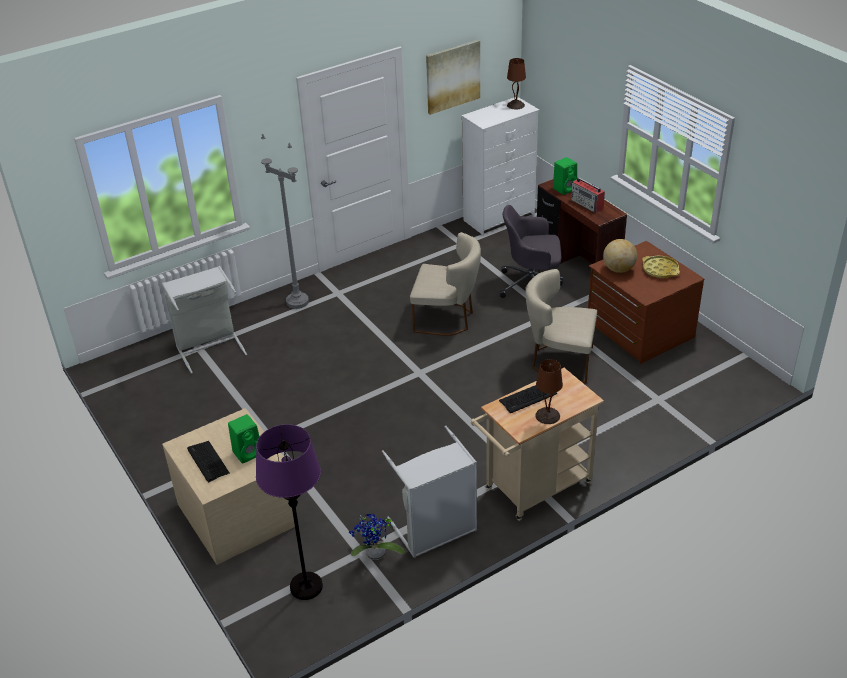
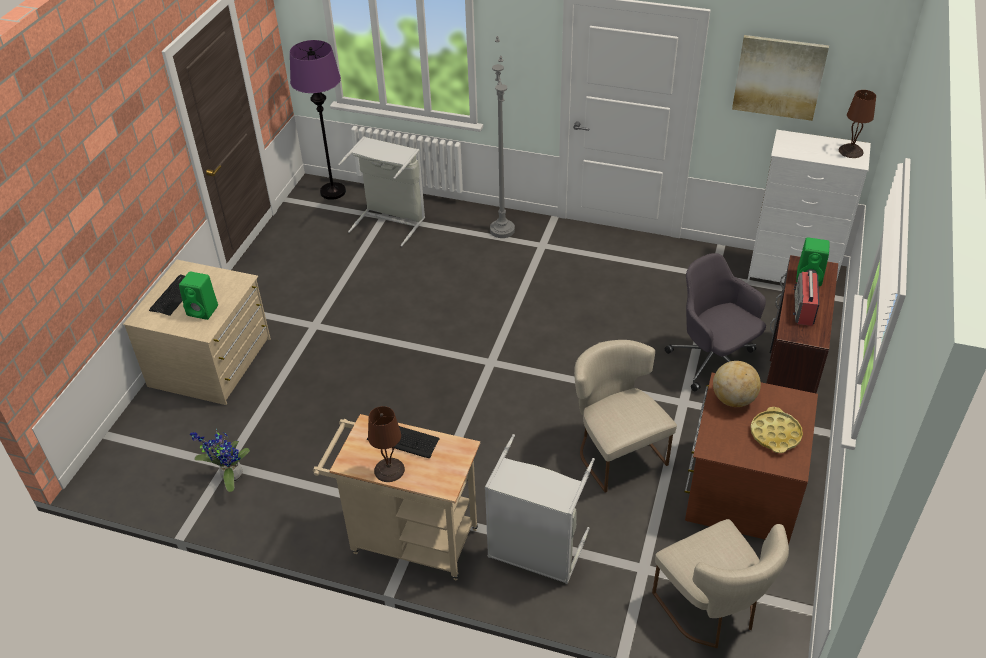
camera: 50 degrees right, 5 degrees up
(306, 587) = (161, 455): purple floor lamp -> purple floor lamp (332, 192)
(436, 531) = (291, 500): grey laundry basket -> grey laundry basket (535, 552)
(447, 319) = (588, 334): beige chair -> beige chair (712, 610)

